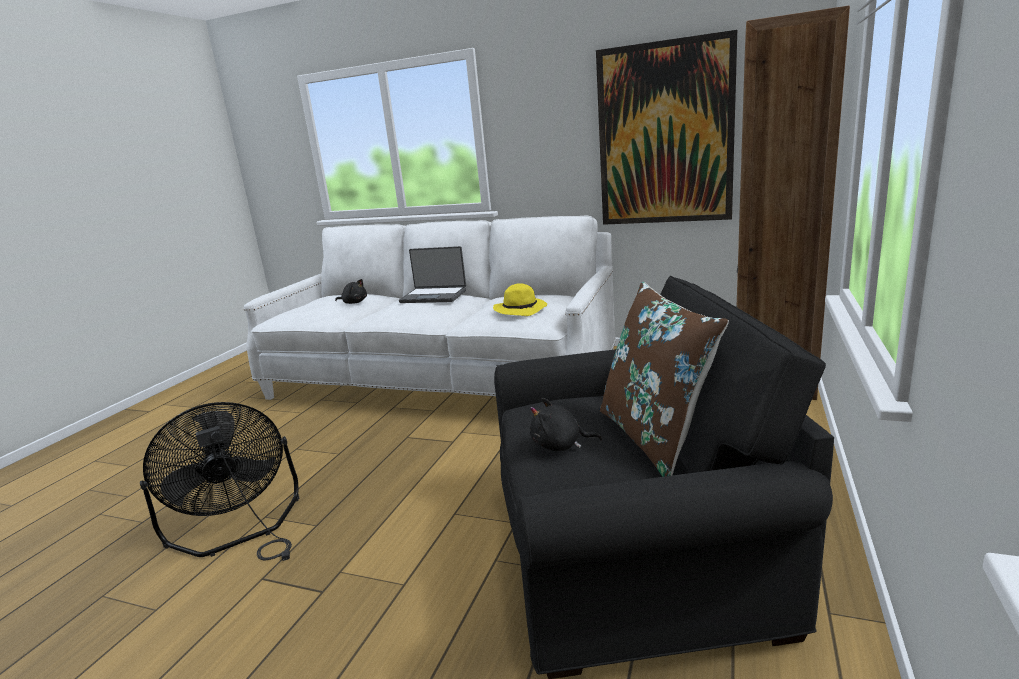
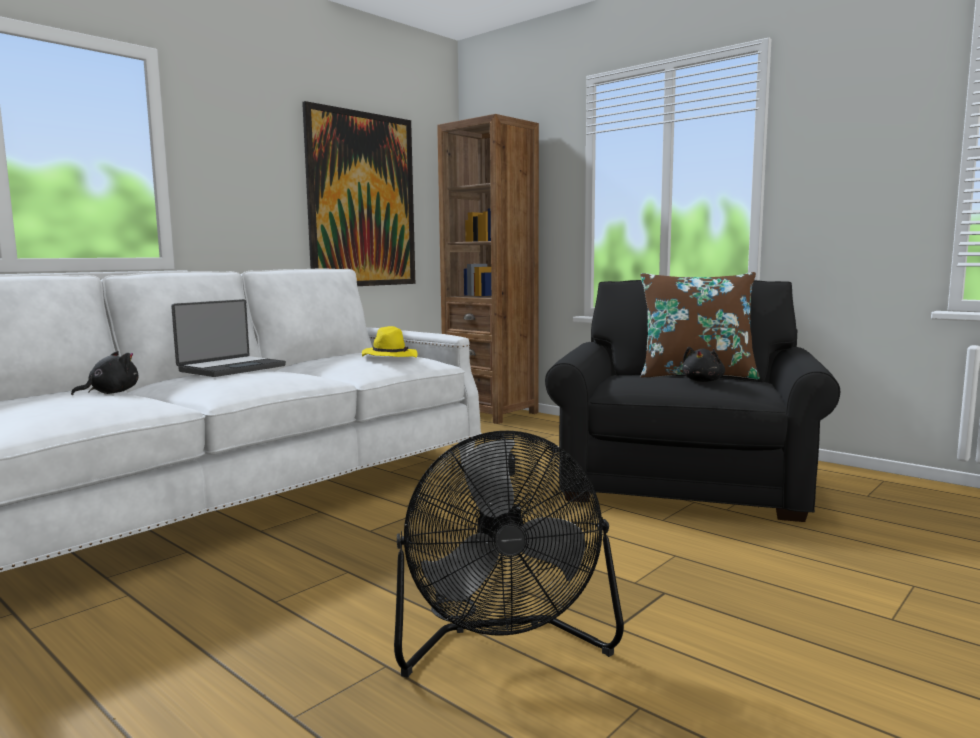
camera: 70 degrees left, 10 degrees down
(243, 532) = (494, 642): black fan -> black fan turned 90 degrees counterclockwise

